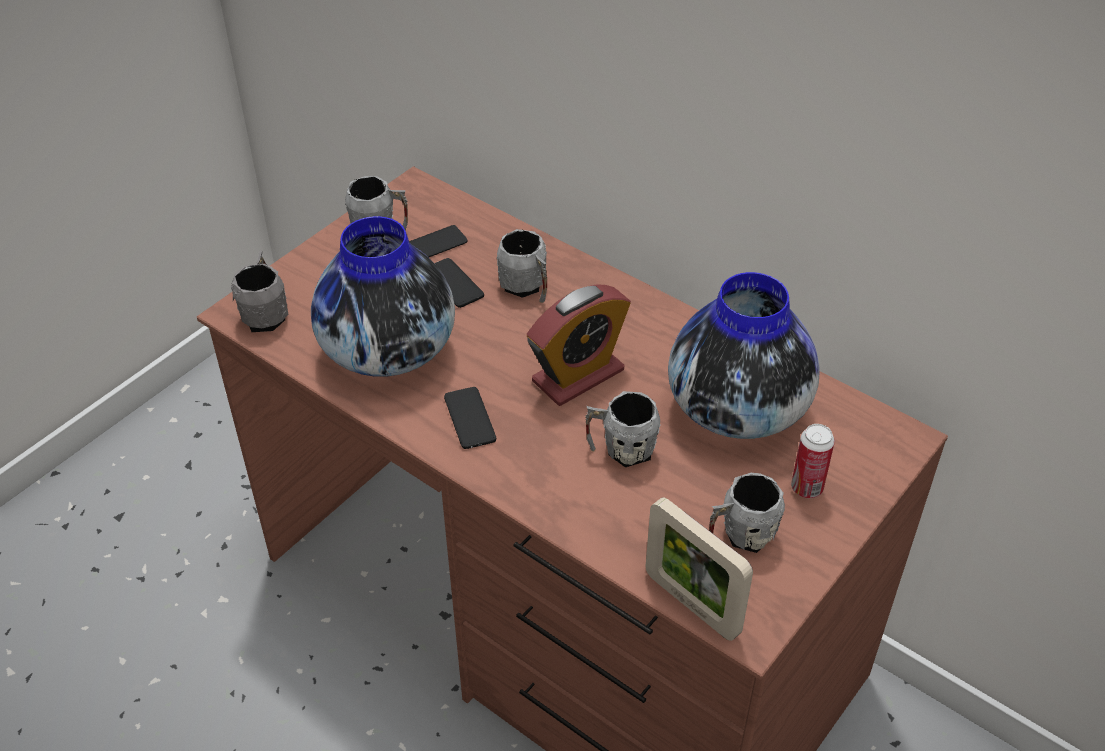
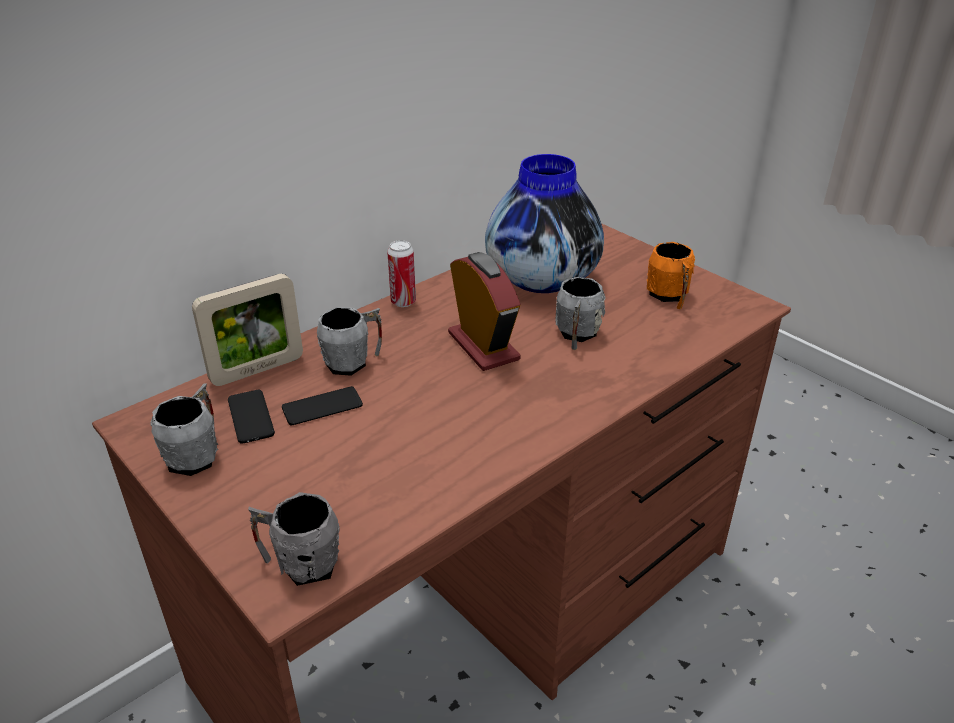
camera: 80 degrees left, 10 degrees down
(387, 352) = (410, 461): vase -> none
(470, 418) = (523, 412): phone -> none
(692, 604) = (734, 324): picture frame -> picture frame (257, 370)
(740, 536) = (669, 297): grey mug -> orange mug
(806, 488) = (624, 266): can -> can (403, 302)

